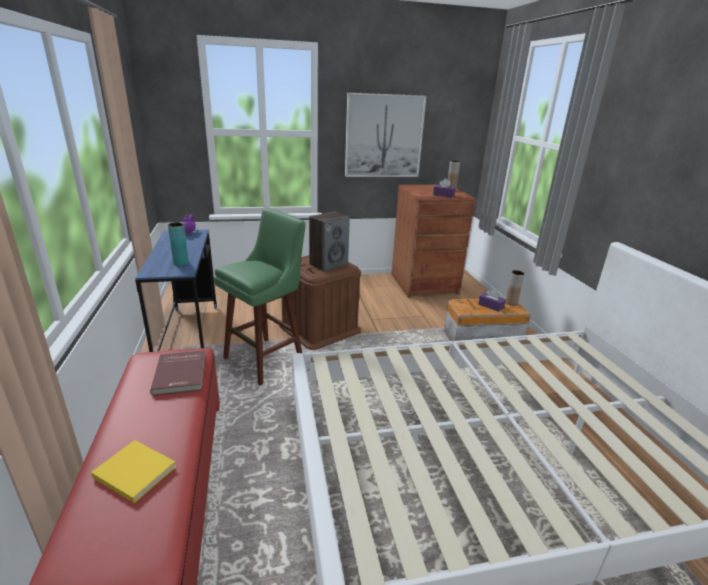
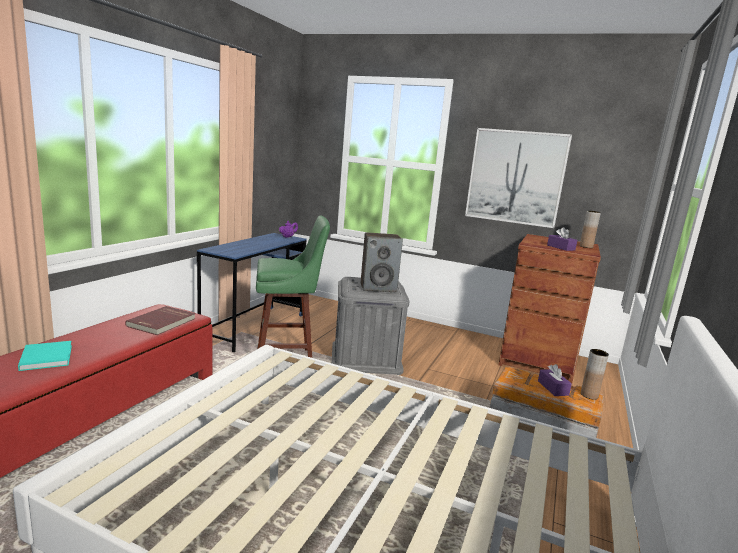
camera: 35 degrees right, 10 degrees down
(133, 471) = (47, 356): yellow book -> turquoise book
(181, 263) = (242, 250): turquoise vase -> none
(319, 328) = (366, 358): brown storage box -> grey storage box

